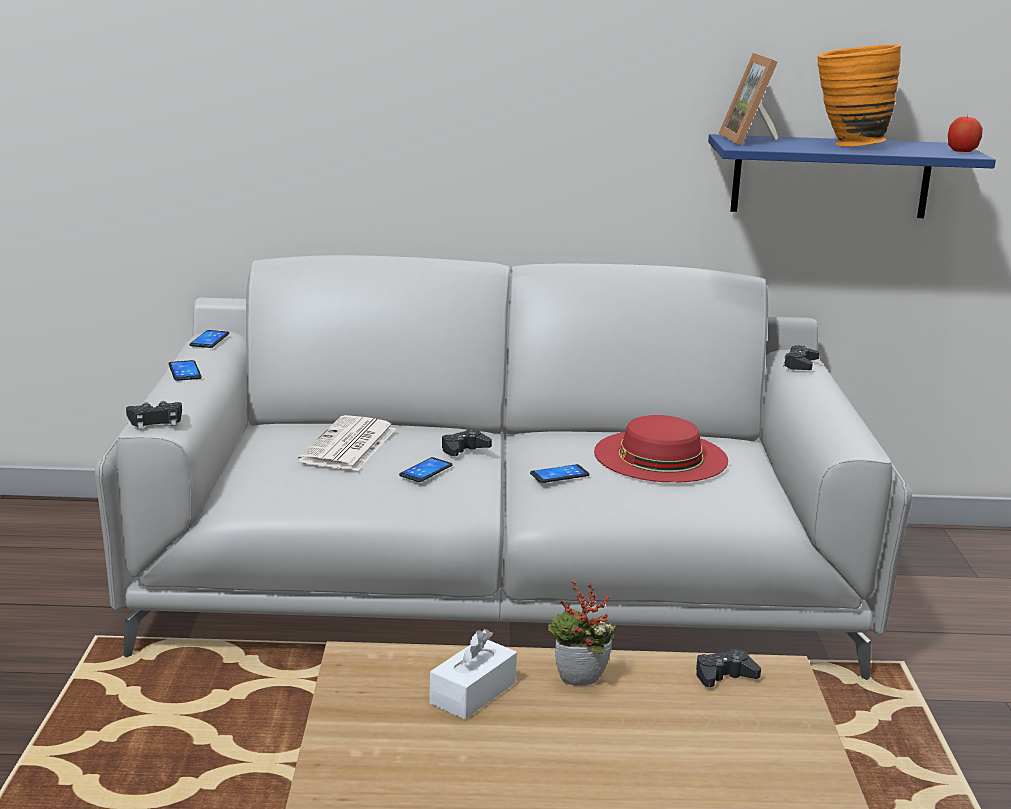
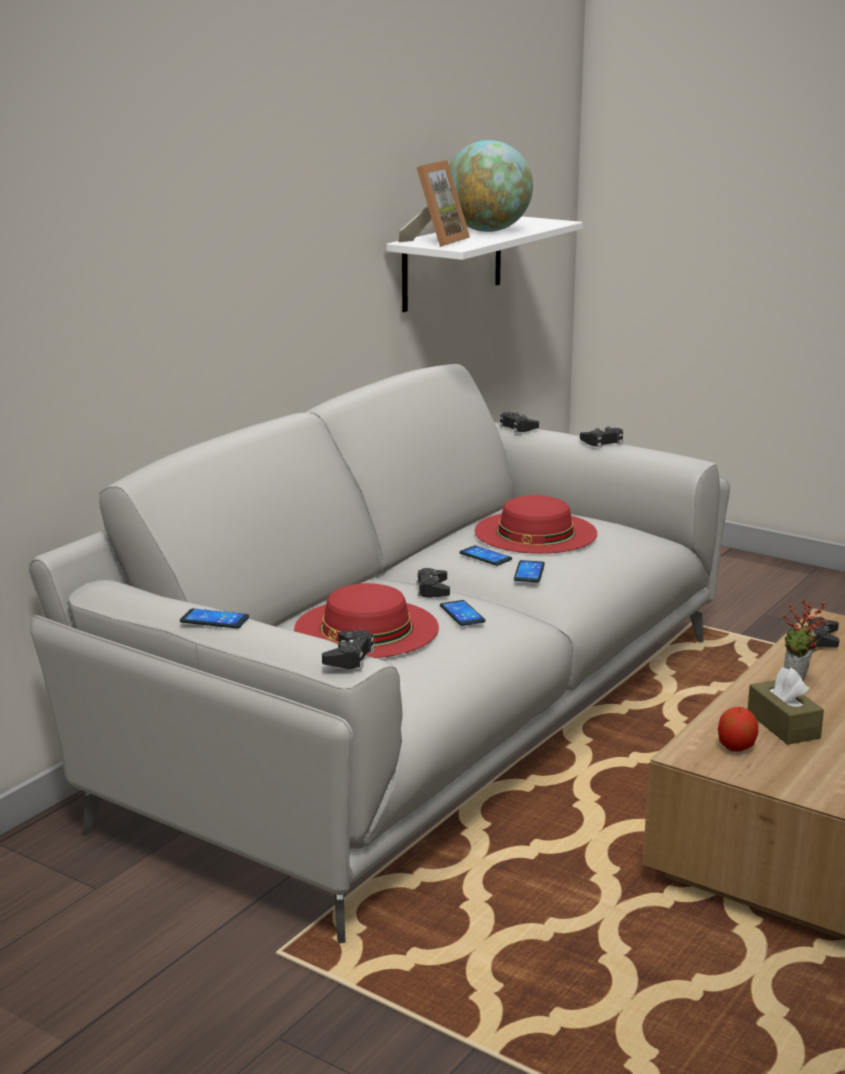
camera: 55 degrees left, 0 degrees up
(209, 340) = (124, 592): phone -> phone (485, 556)
(349, 446) = (366, 628): newspaper -> red hat
(473, 693) = (783, 725): white tissue box -> brown tissue box
(751, 140) = (436, 241): picture frame -> picture frame turned 90 degrees counterclockwise
(828, 401) = (603, 442): none -> black game controller
(831, 176) = (452, 263): blue shelf -> white shelf
(847, 145) = (487, 231): orange vase -> globe
(962, 151) = (548, 220): apple -> apple (736, 747)

